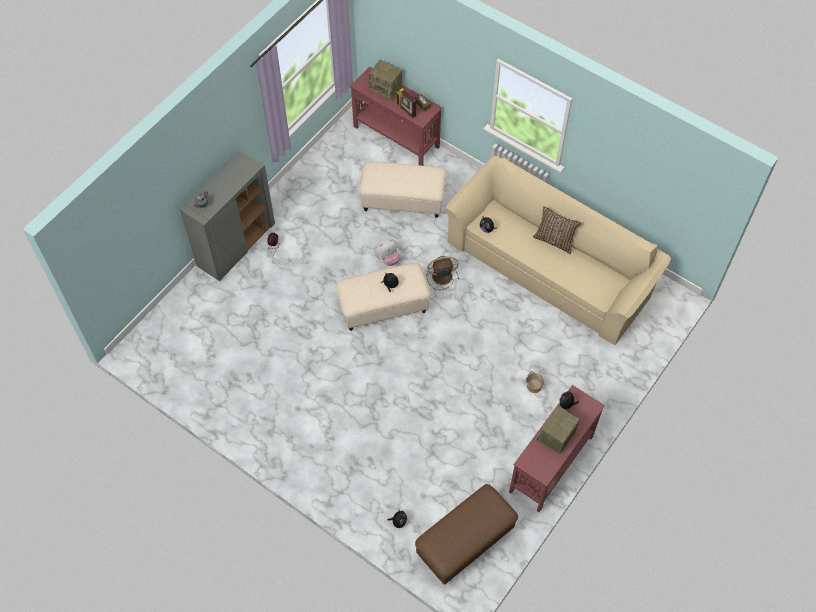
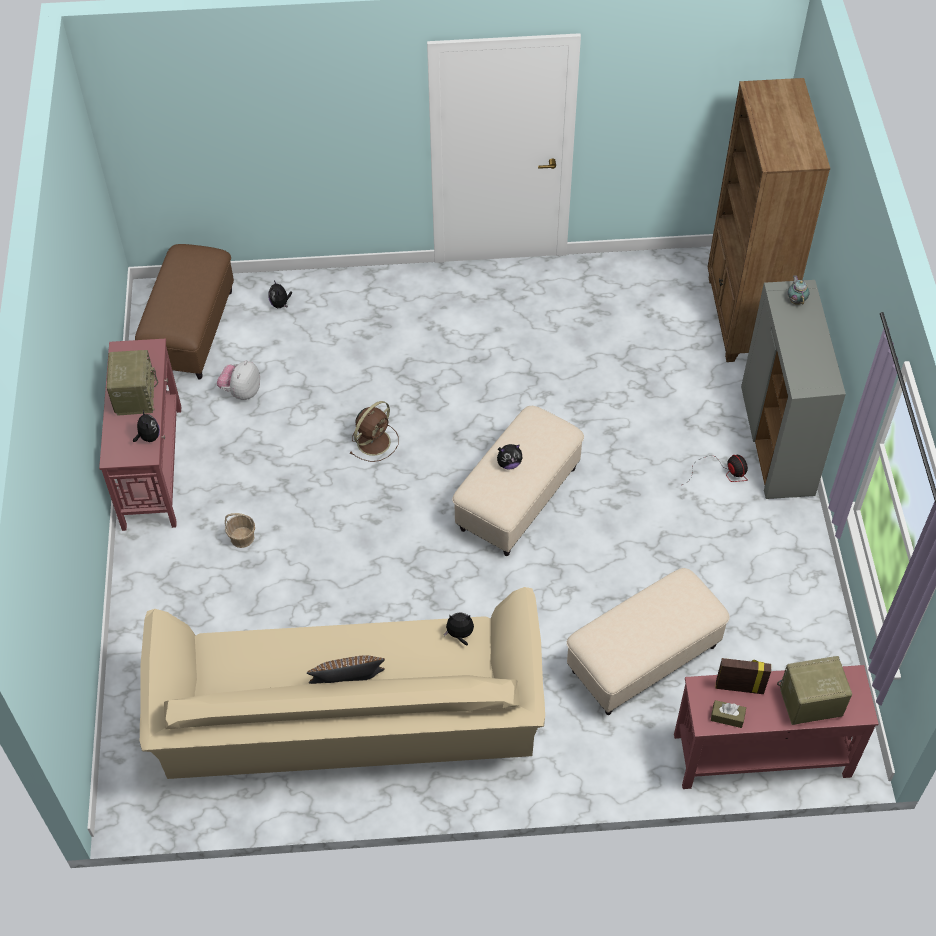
camera: 140 degrees right, 5 degrees down
(171, 317) = (743, 318): none -> brown bookcase
(388, 259) = (577, 562): plush toy -> plush toy (241, 392)
(441, 276) = (485, 590): brown fan -> brown fan (374, 441)

